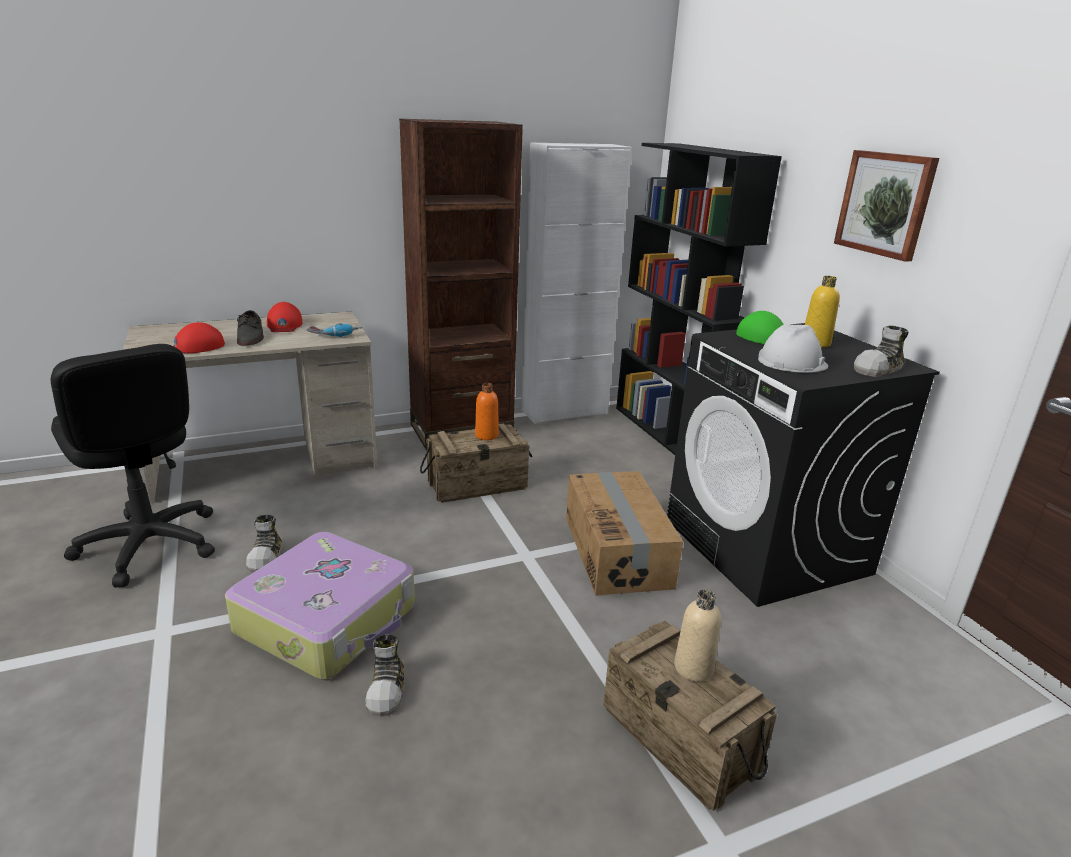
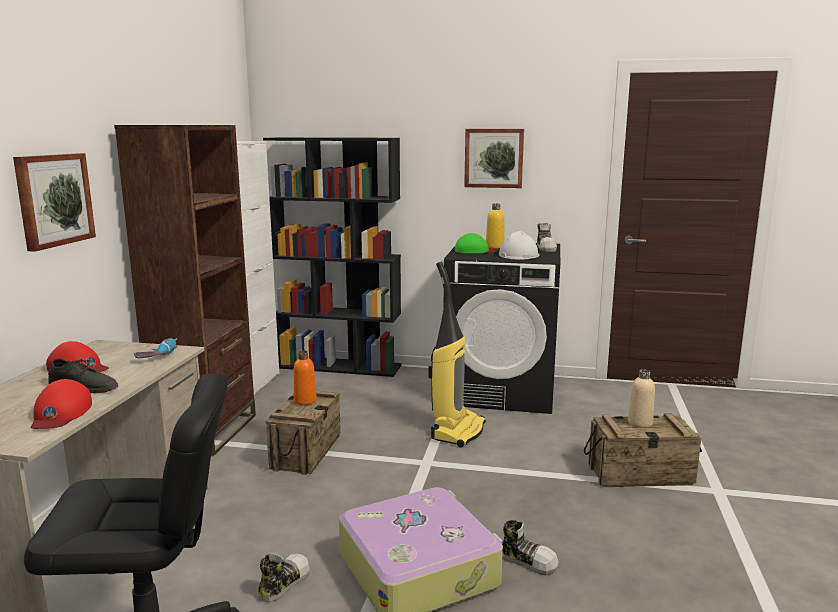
camera: 55 degrees left, 10 degrees down
(266, 556) = (283, 583): shoe -> shoe turned 90 degrees counterclockwise
(317, 182) = (53, 200): none -> picture
(617, 551) = (457, 431): cardboard box -> vacuum cleaner

